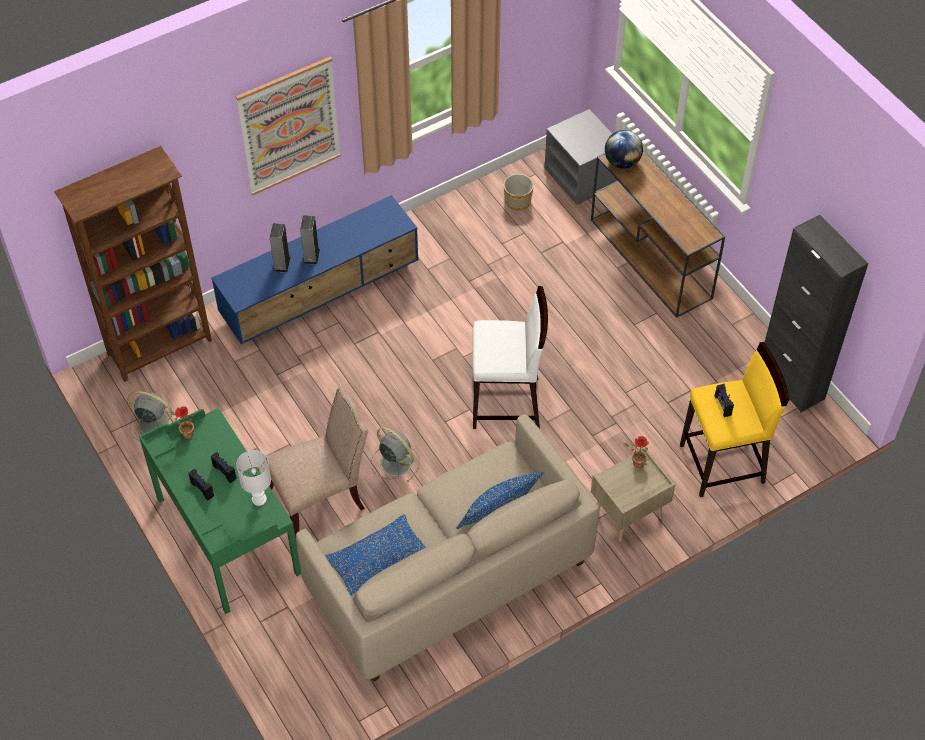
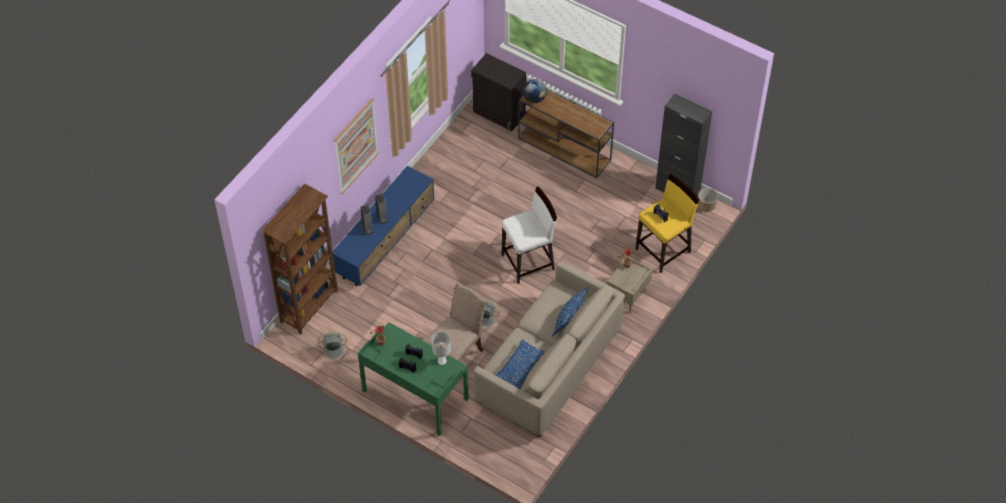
camera: 25 degrees left, 0 degrees up
(518, 201) = (469, 142): planter -> planter (706, 205)
(582, 177) = (499, 114): grey nightstand -> black cabinet

